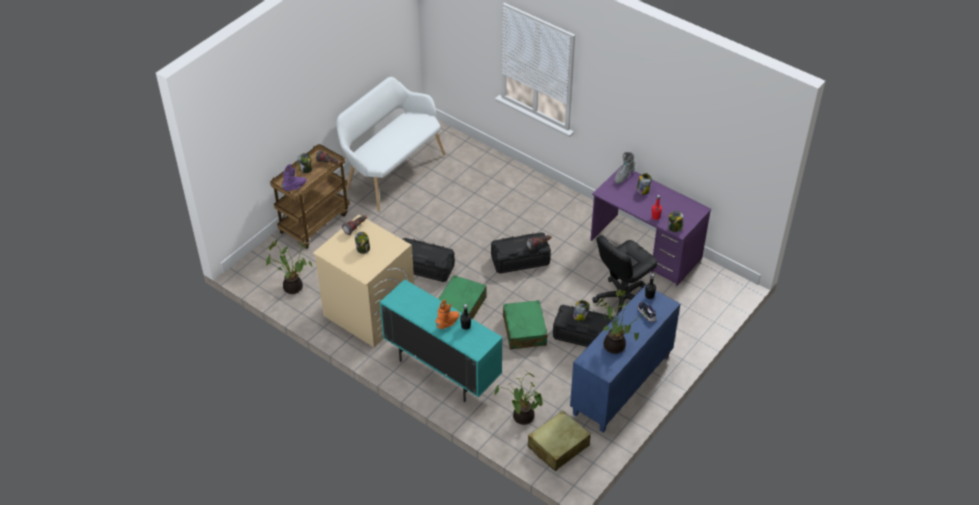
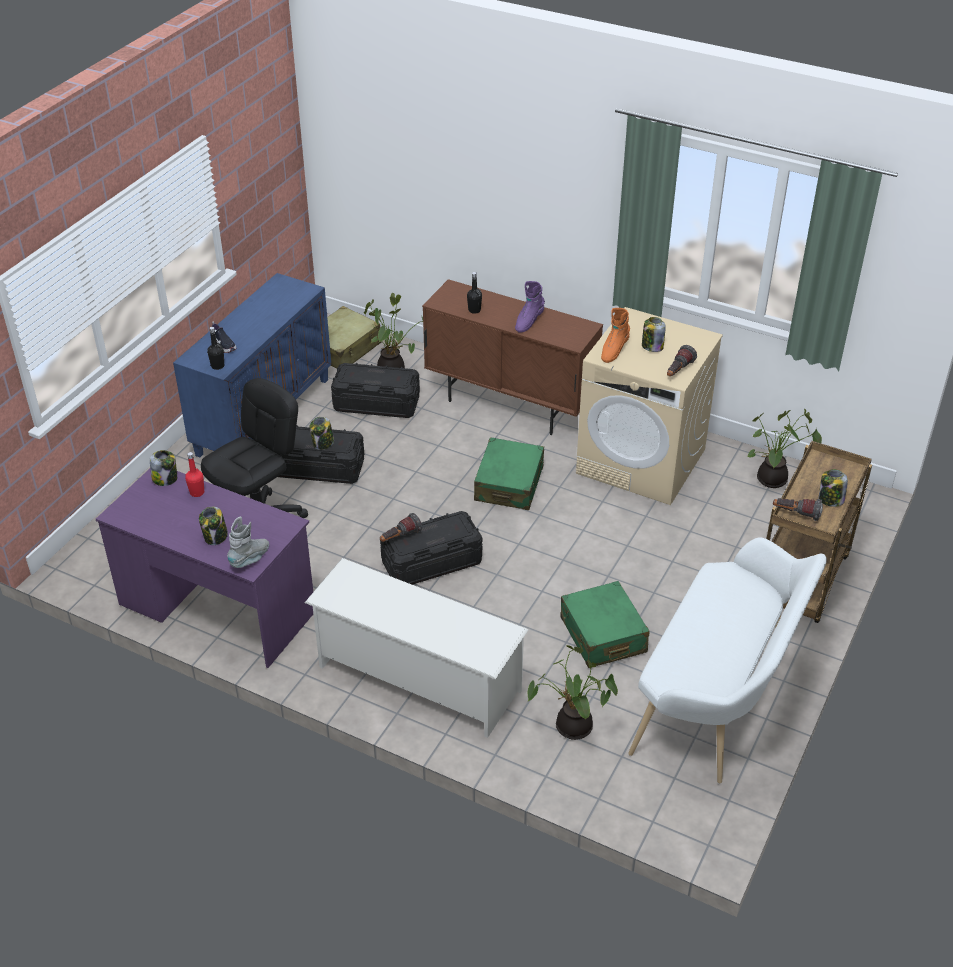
camera: 170 degrees right, 5 degrees down
(295, 187) = (826, 467): purple boot -> purple boot (528, 322)
(424, 267) = (585, 533): black storage box -> black storage box (376, 404)
(442, 371) = (510, 405): turquoise cabinet -> brown cabinet
(448, 323) = (499, 311): orange boot -> orange boot (613, 350)
(524, 330) = (406, 464): green suitcase -> green suitcase (603, 635)
(539, 200) = (417, 678): none -> white shoe rack
(616, 345) = (267, 308): potted plant -> potted plant (571, 728)

